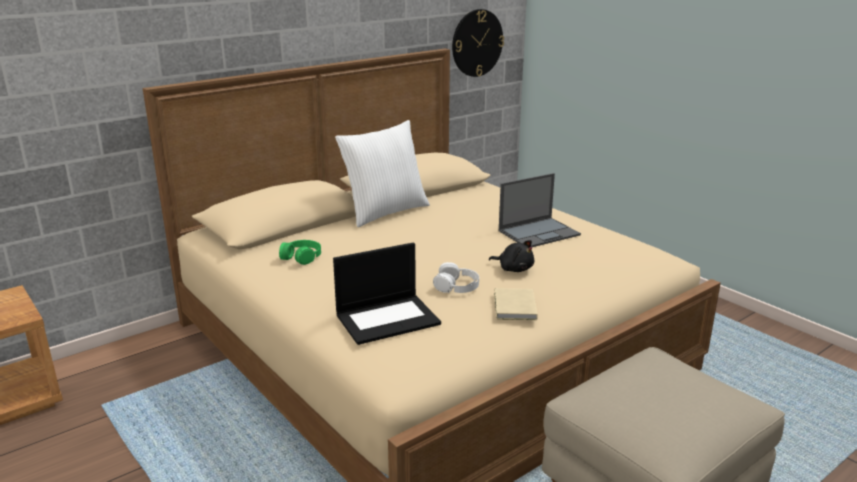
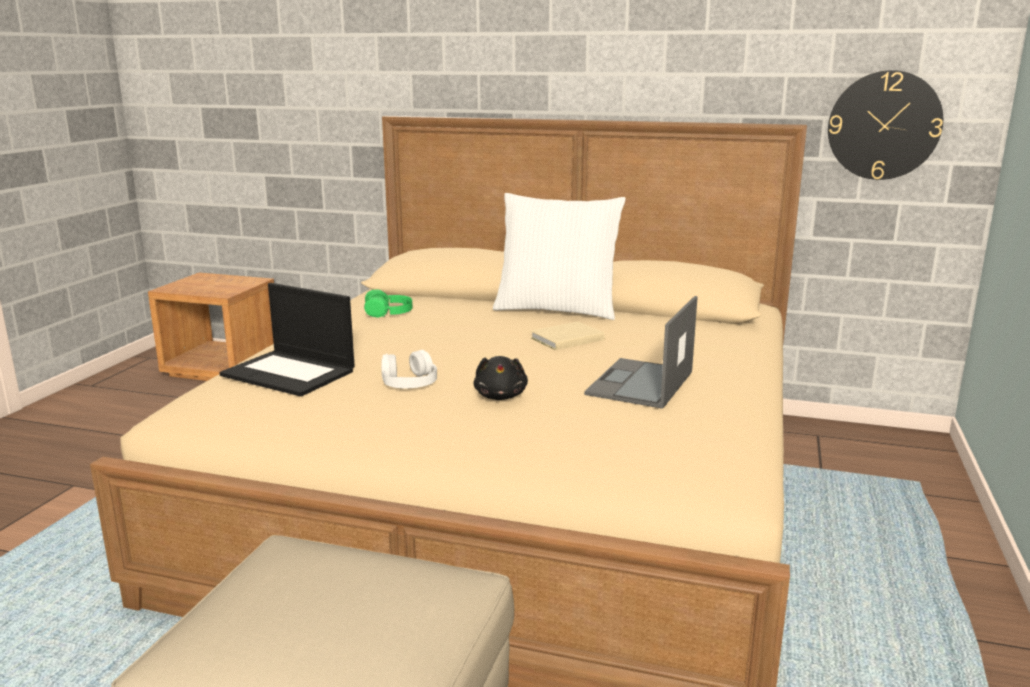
camera: 55 degrees right, 5 degrees down
(514, 307) = (390, 420): beige book -> beige book (565, 339)
(539, 233) = (640, 384): laptop -> laptop turned 90 degrees clockwise

